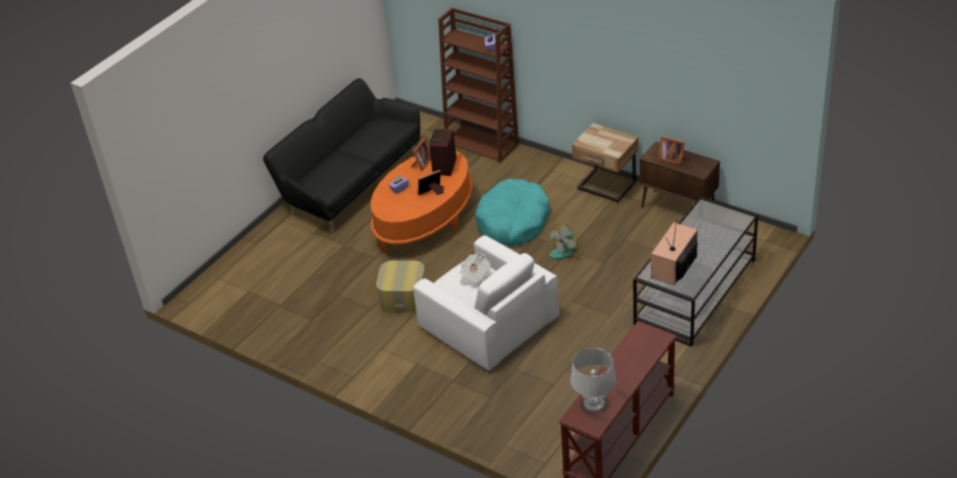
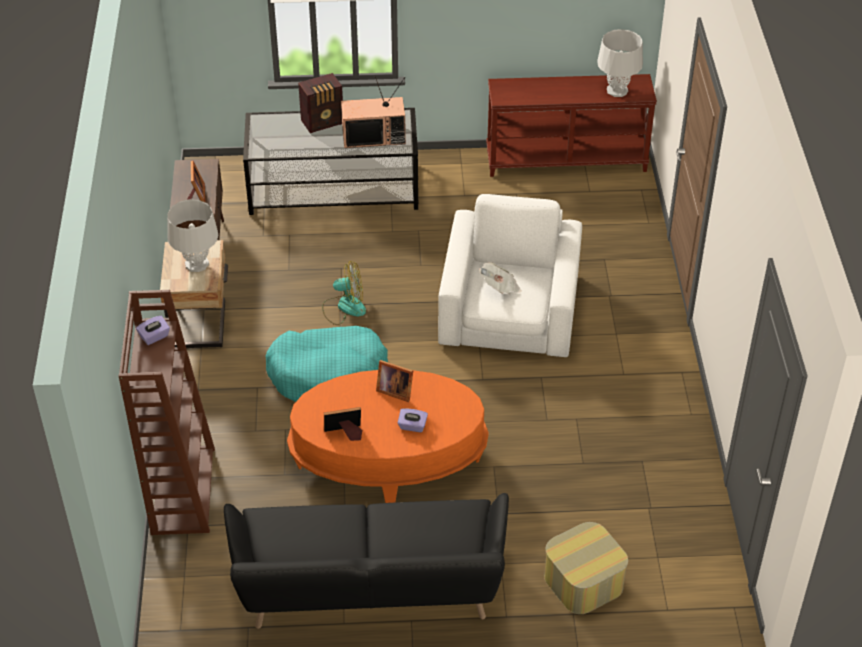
camera: 130 degrees left, 5 degrees up
(403, 297) = (534, 400): ottoman -> ottoman (583, 581)
(444, 167) = (336, 407): radio -> radio (323, 122)
(604, 142) = (196, 264): none -> grey table lamp

